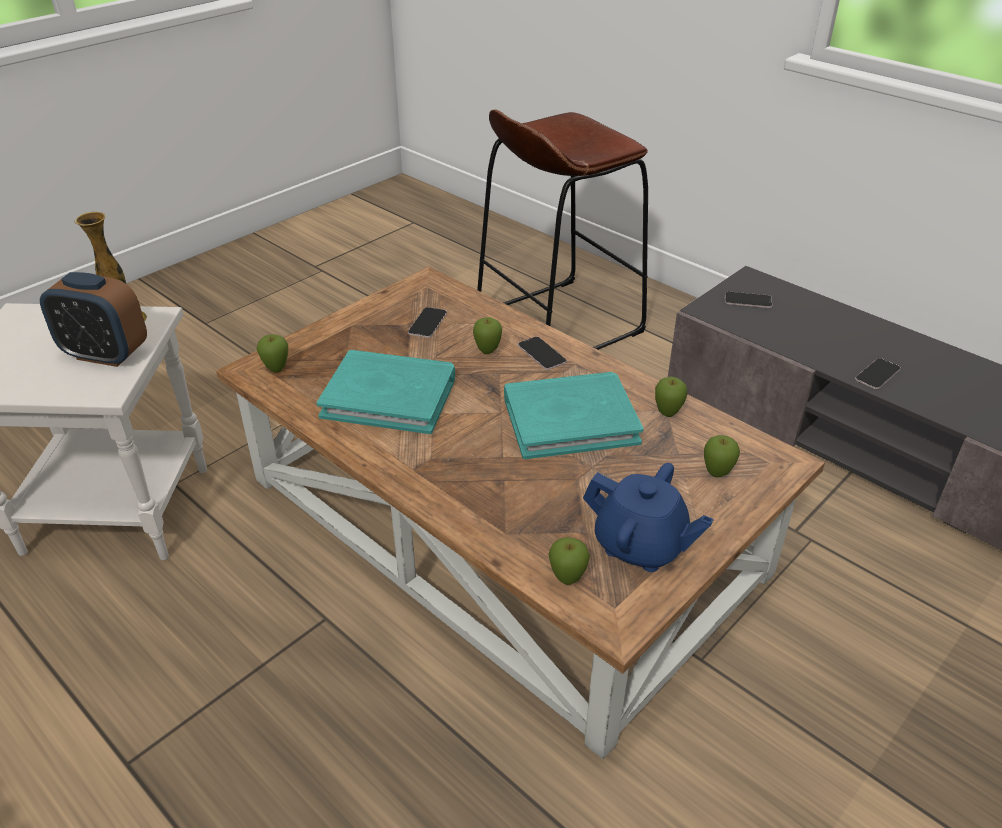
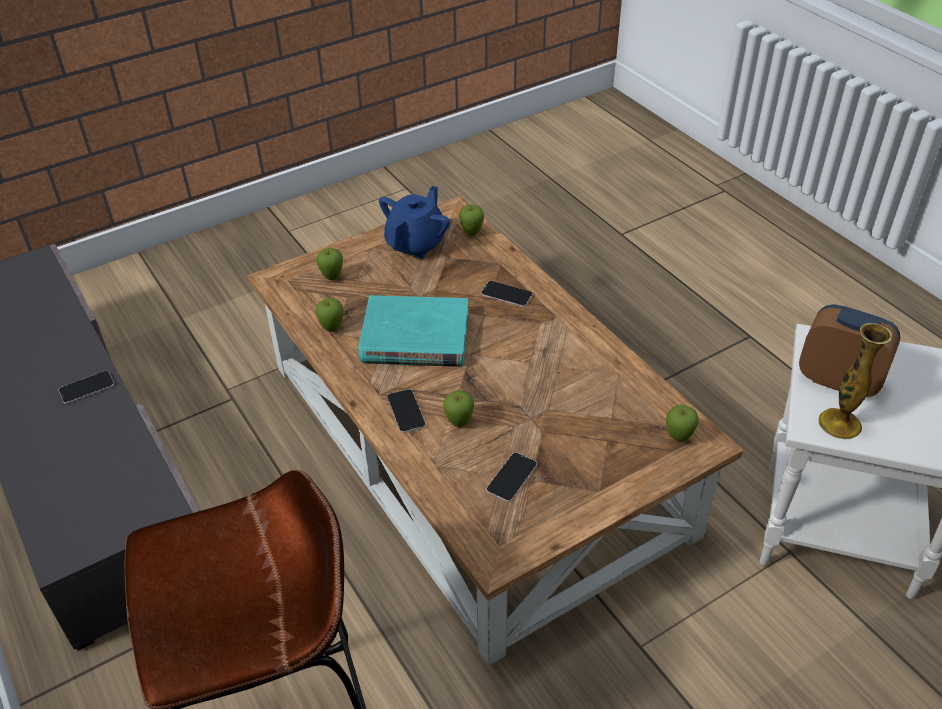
camera: 165 degrees left, 5 degrees up
(389, 396) = (566, 386): turquoise book -> none
(640, 546) = (416, 244): blue teapot -> blue teapot turned 75 degrees clockwise
(748, 300) = (104, 515): phone -> phone (506, 294)

